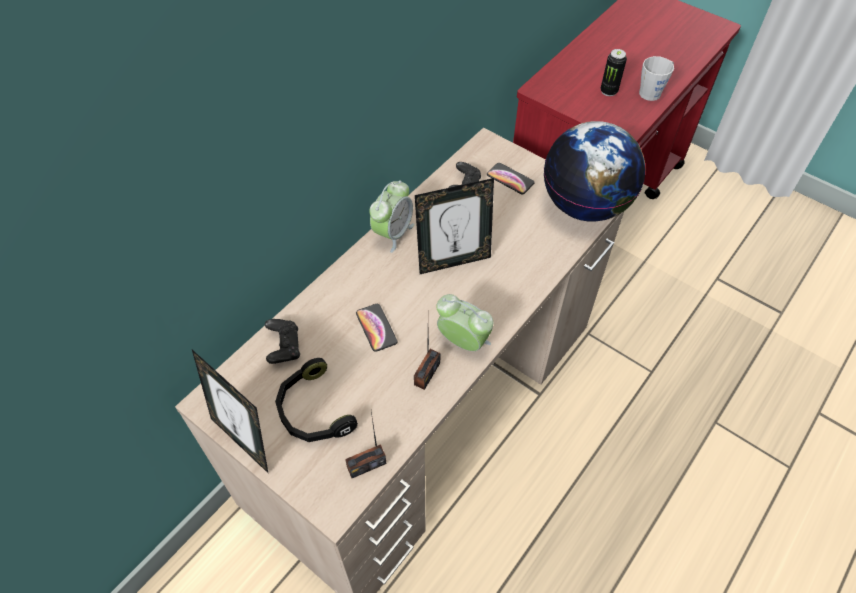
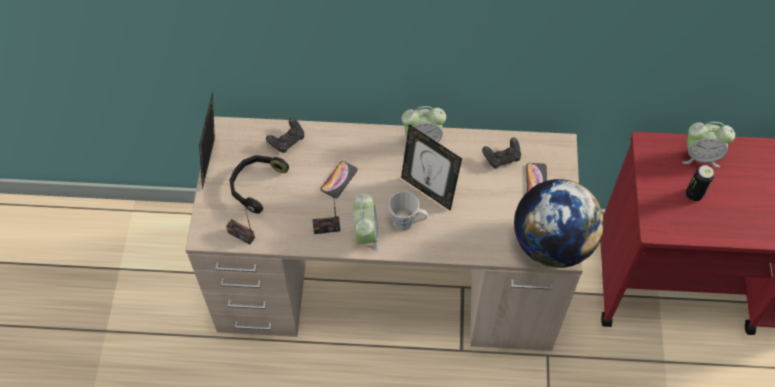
camera: 55 degrees right, 5 degrees up
(575, 68) = (700, 156): none -> alarm clock
(653, 92) = (725, 227): grey mug -> grey mug (408, 222)

